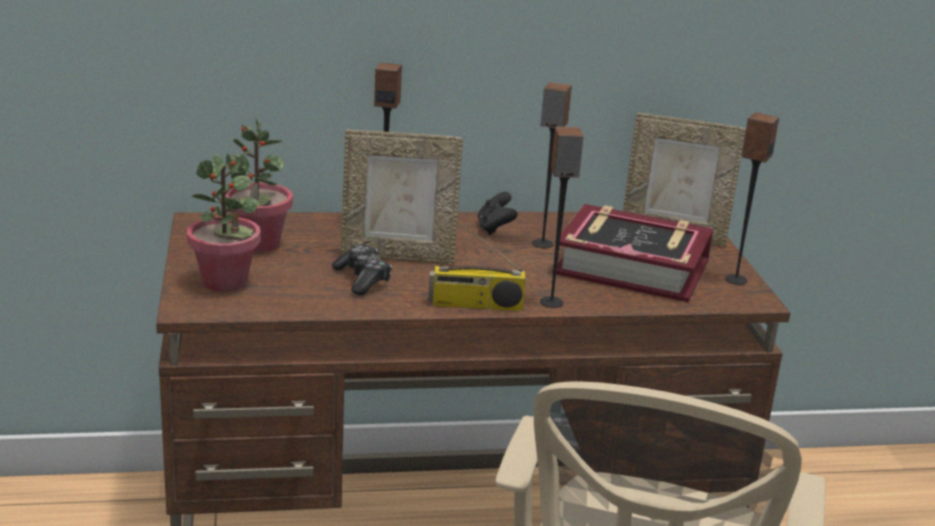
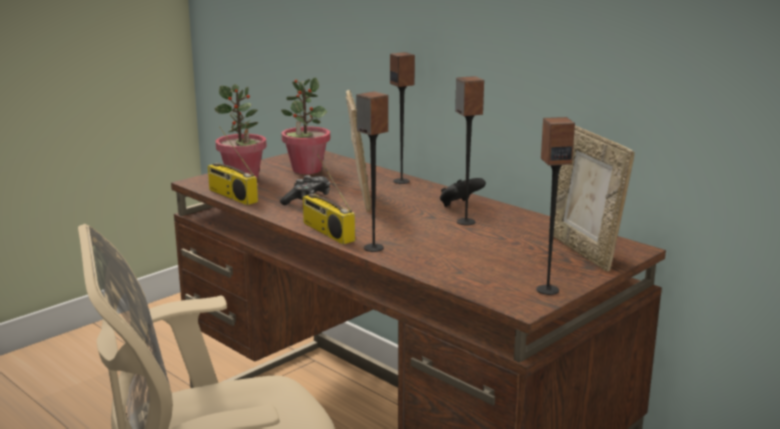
camera: 55 degrees right, 5 degrees down
(278, 308) = (231, 196): none -> radio
(398, 256) = (358, 197): picture frame -> picture frame turned 150 degrees counterclockwise
(632, 267) = (489, 254): book -> none

